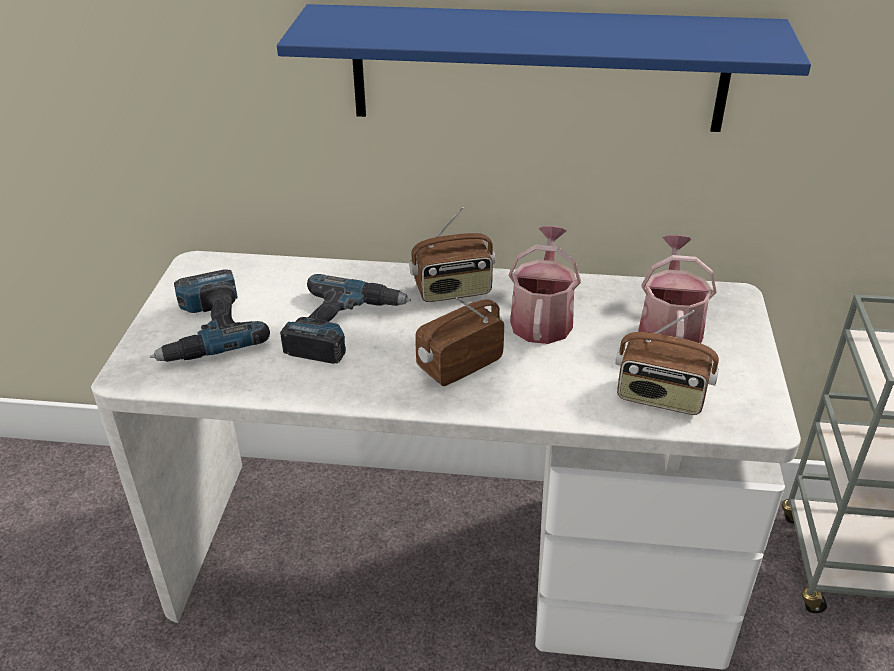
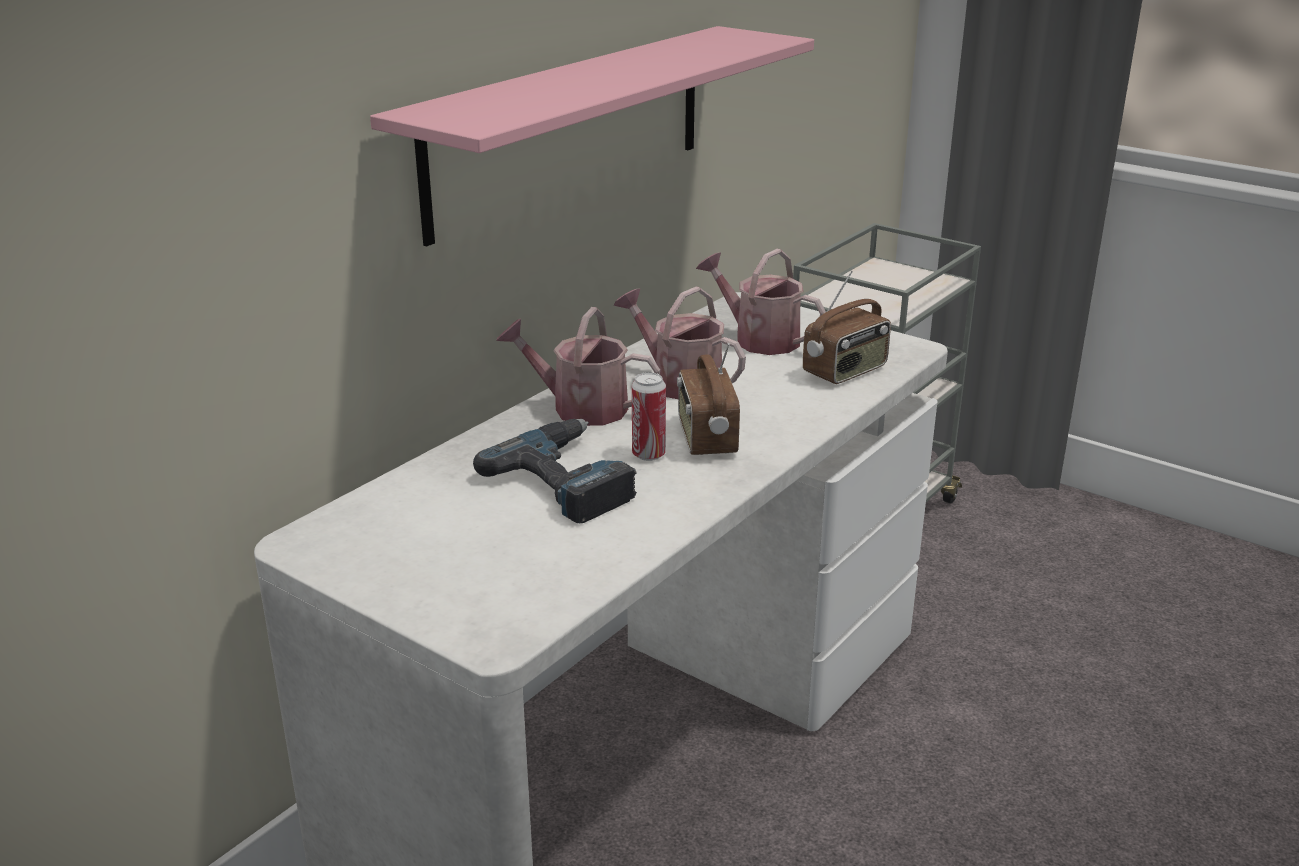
camera: 60 degrees left, 10 degrees down
(205, 329) = (463, 564): power drill -> none
(409, 347) = (648, 454): none -> can
(453, 291) = (580, 408): radio -> watering can
(537, 68) = (570, 129): blue shelf -> pink shelf

